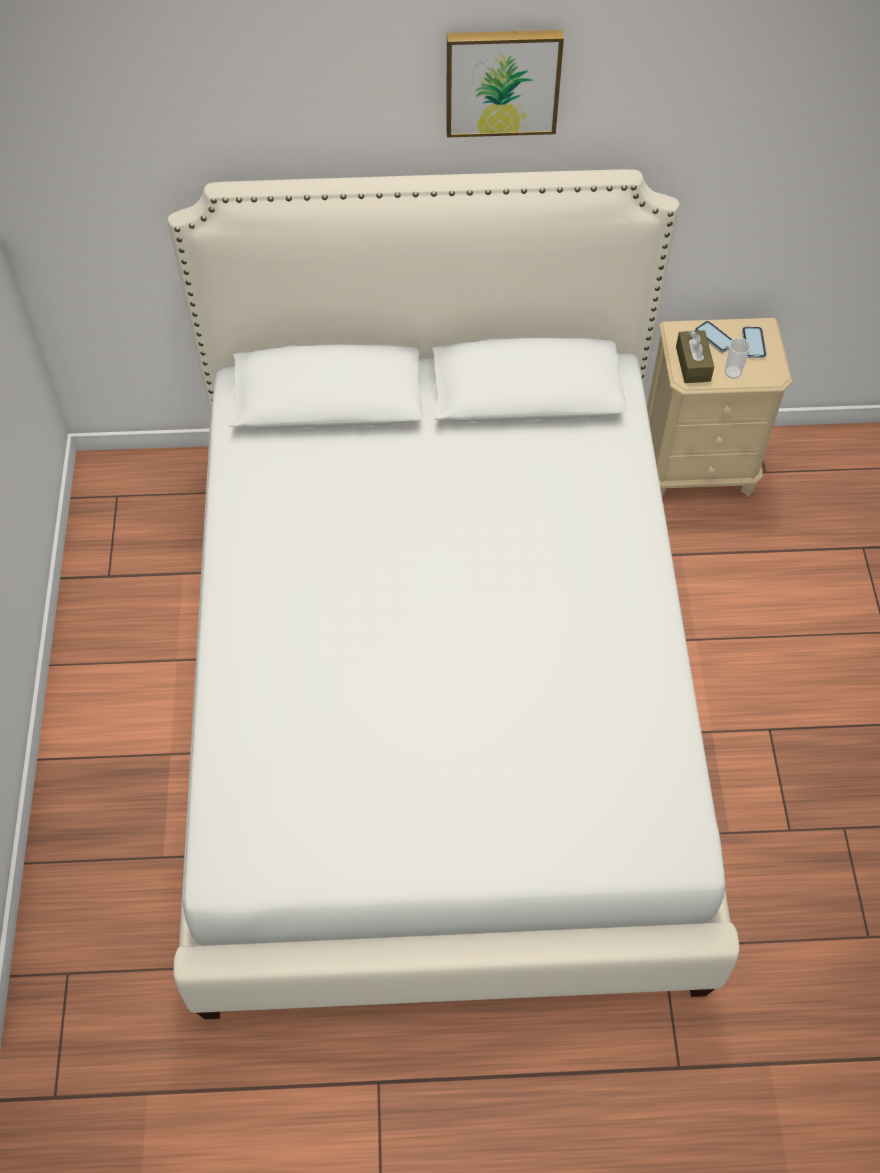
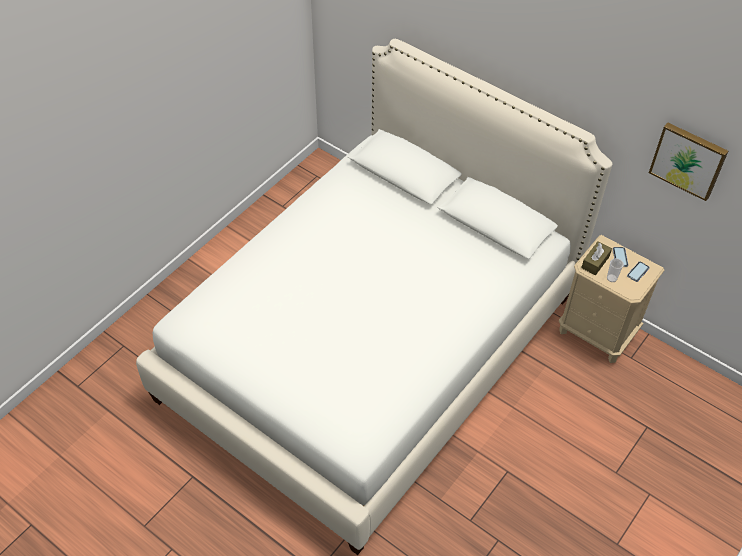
camera: 40 degrees right, 5 degrees down
(502, 80) = (540, 54): picture -> picture (688, 160)

